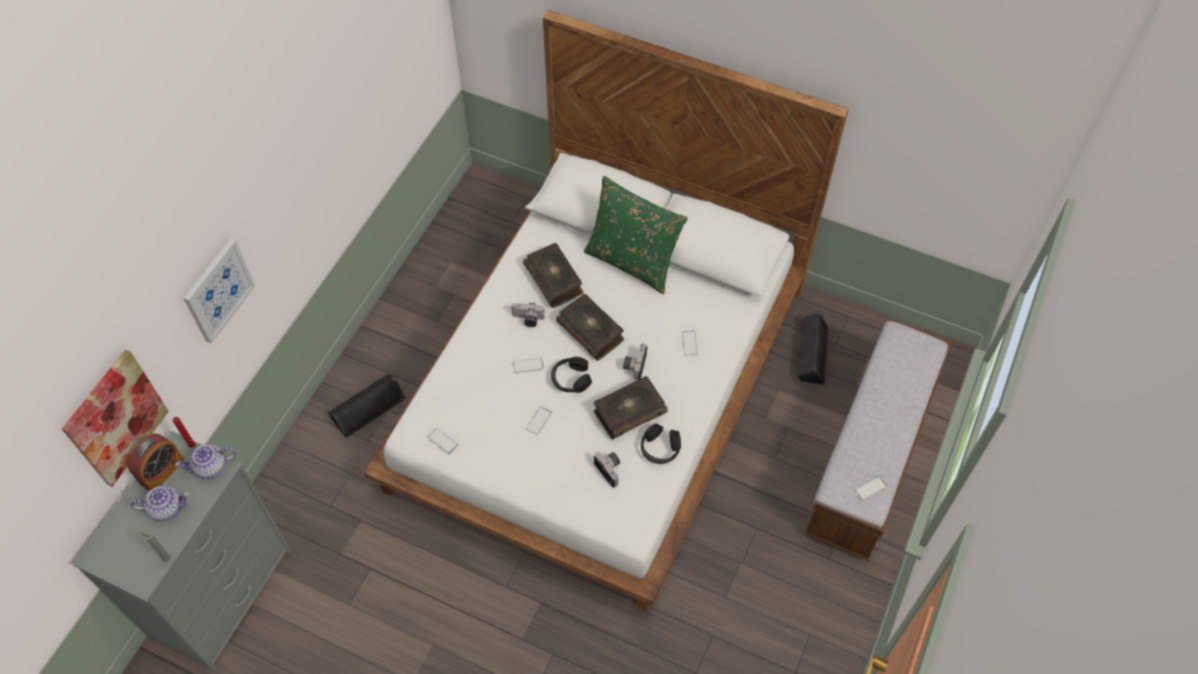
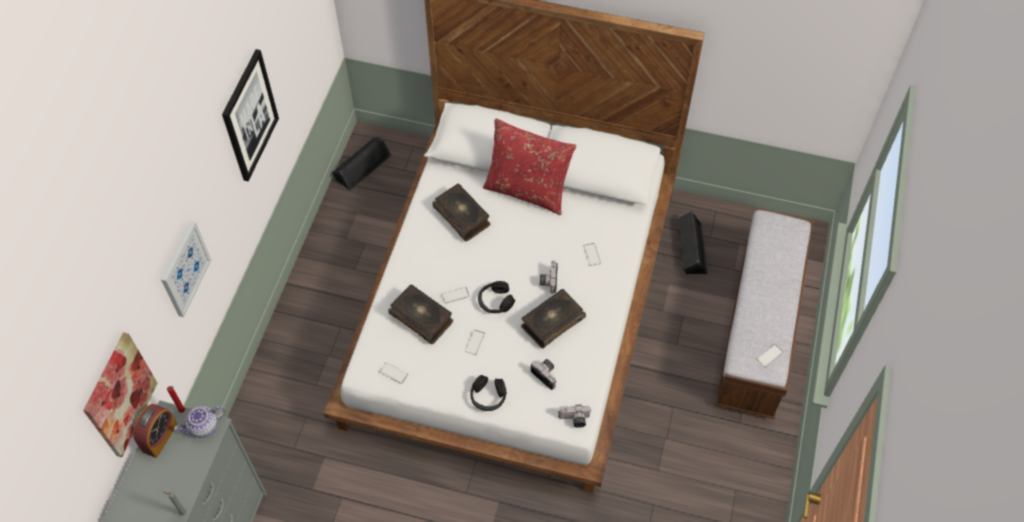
camera: 10 degrees left, 0 degrees up
(167, 508) = (172, 468): teapot -> none
(322, 134) = (249, 116): none -> picture
(367, 407) = (308, 355): black speaker -> black speaker (361, 166)
(527, 320) = (446, 255): camera -> camera (574, 420)
(591, 331) = (504, 257): book -> book (422, 318)
(632, 261) = (527, 190): green pillow -> red pillow
(660, 448) = (585, 350): black headphones -> black headphones (488, 397)

